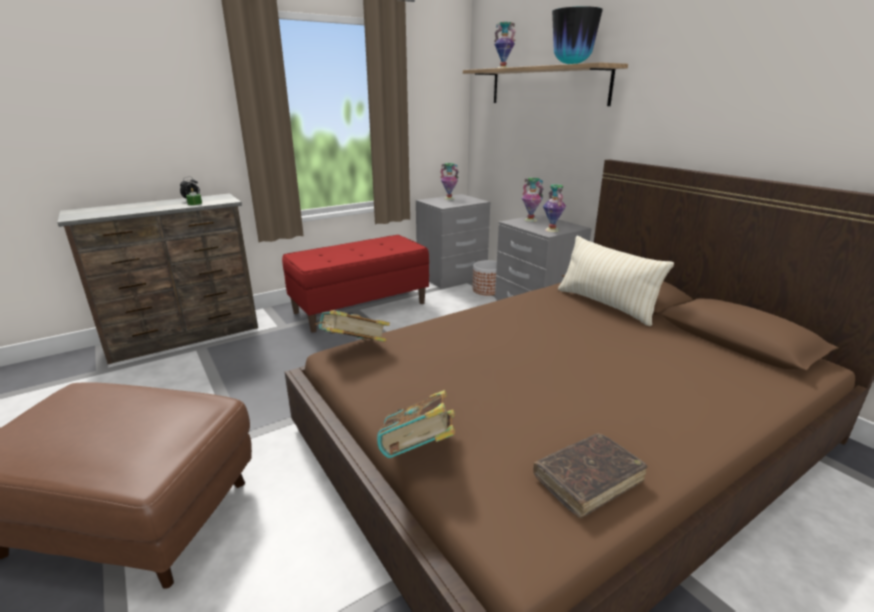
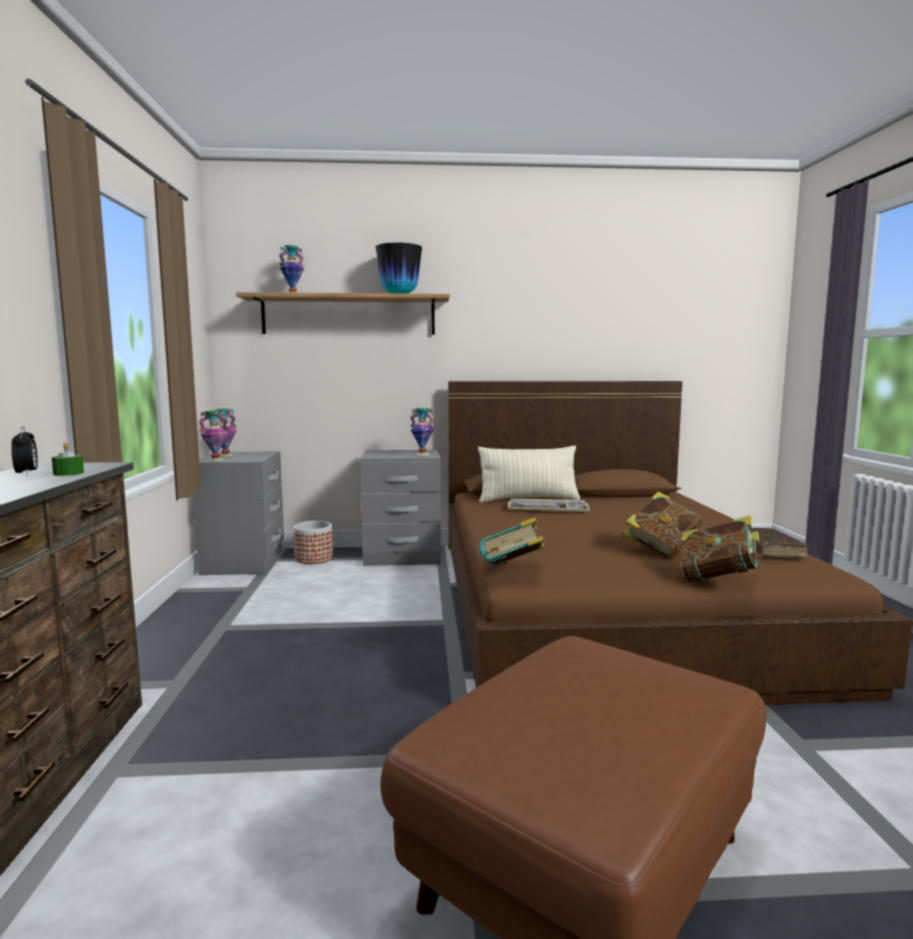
camera: 60 degrees left, 15 degrees down
(360, 307) = (225, 622): red bench -> none
(495, 404) = (661, 551): none -> book
(530, 220) = (378, 453): vase -> vase (215, 460)
(583, 320) = (548, 509): none -> keyboard

